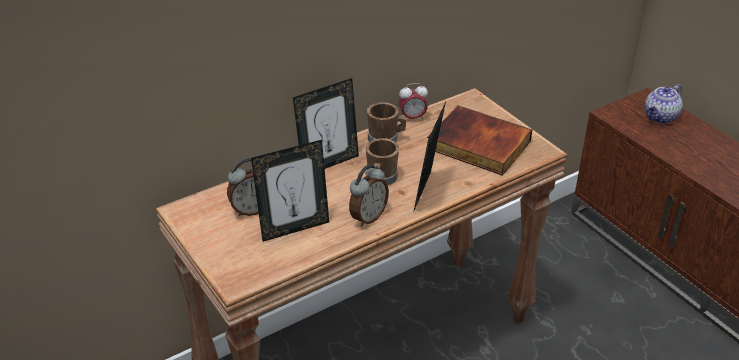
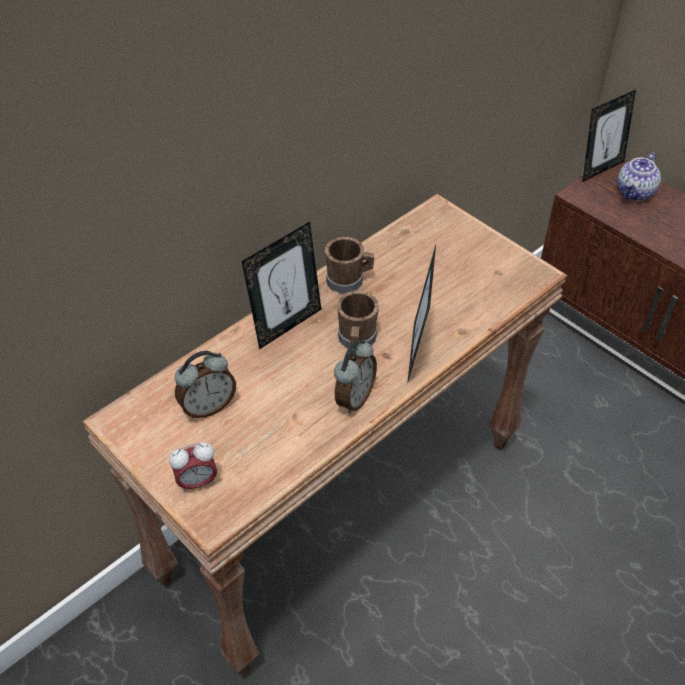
camera: 10 degrees left, 10 degrees up
(294, 228) = (266, 427): picture frame -> picture frame (600, 169)
(412, 118) = (373, 246): alarm clock -> alarm clock (197, 482)
(477, 145) = (460, 276): book -> none

